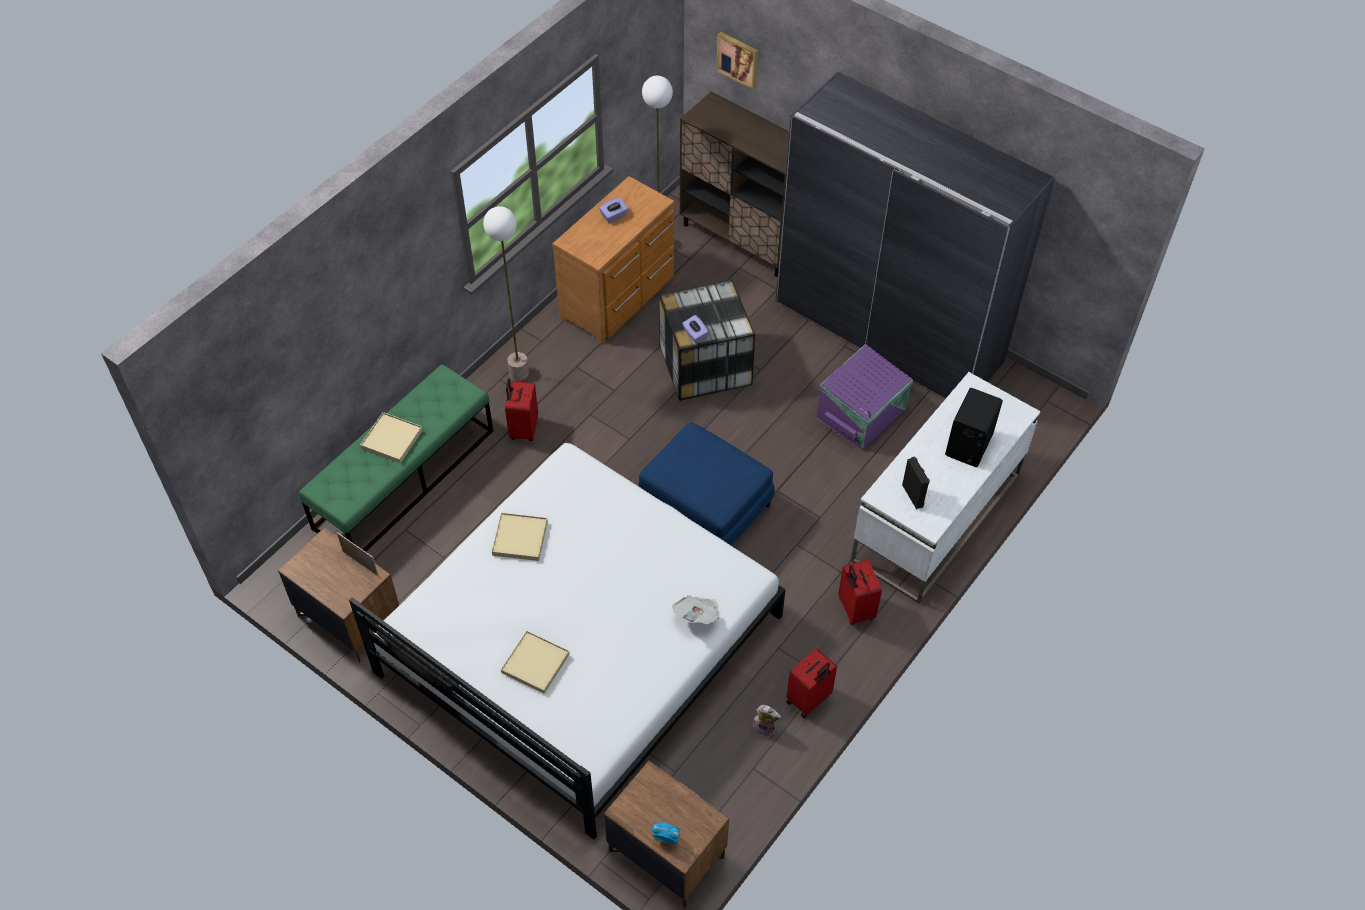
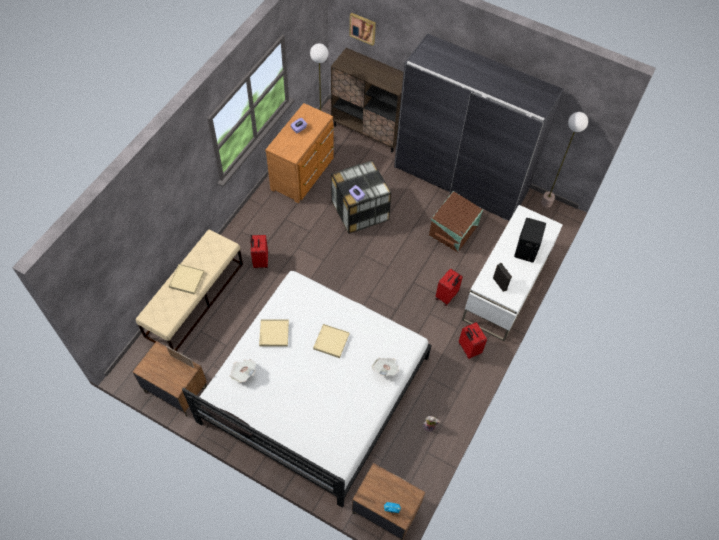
camera: 10 degrees left, 5 degrees up
(404, 478) = (195, 299): green bench -> beige bench
(458, 594) = (243, 373): none -> newspaper
(519, 373) = (252, 226): floor lamp -> floor lamp (546, 203)
(535, 664) = (296, 410): beige tray -> beige tray (331, 342)
(704, 508) = (373, 298): blue ottoman -> none
(809, 699) = (451, 406): red suitcase -> red suitcase (446, 296)
(862, 414) = (454, 230): purple storage box -> brown storage box

